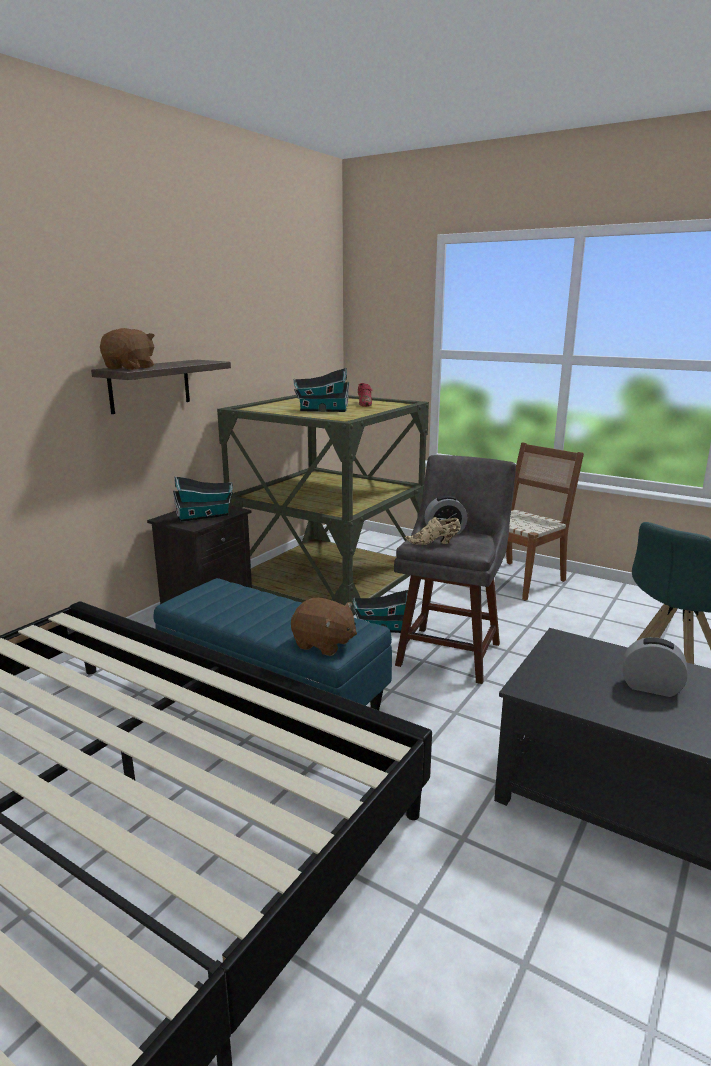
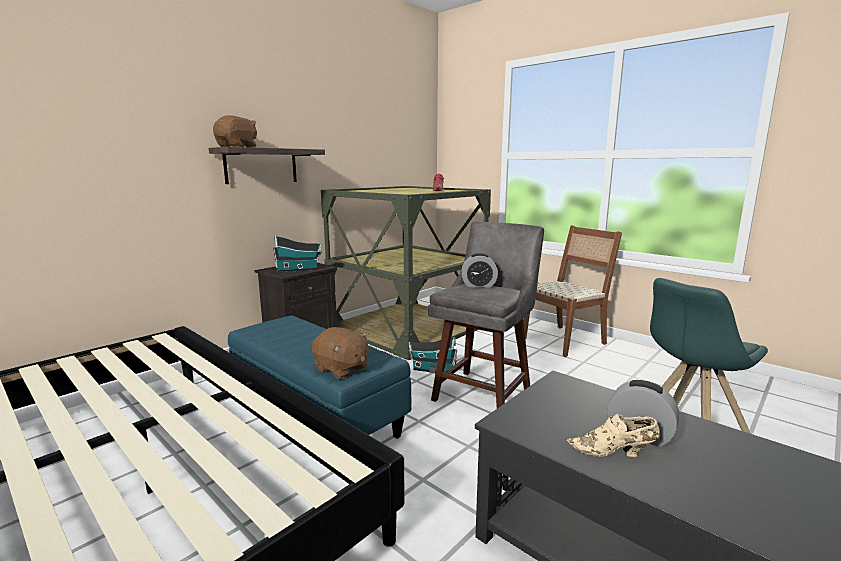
camera: 10 degrees right, 5 degrees down
(321, 410) = (399, 192): toy house -> none
(434, 543) = (464, 292): beige shoe -> beige shoe (614, 452)

